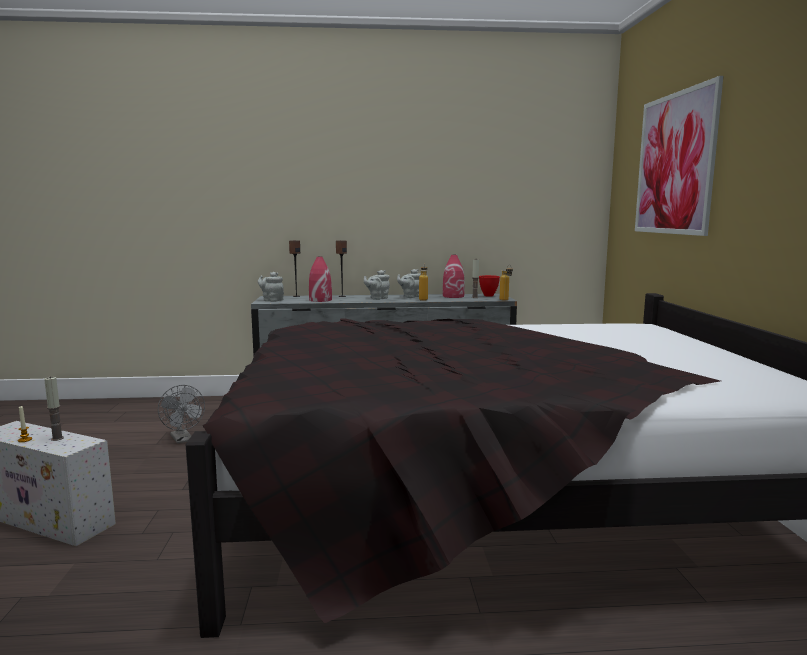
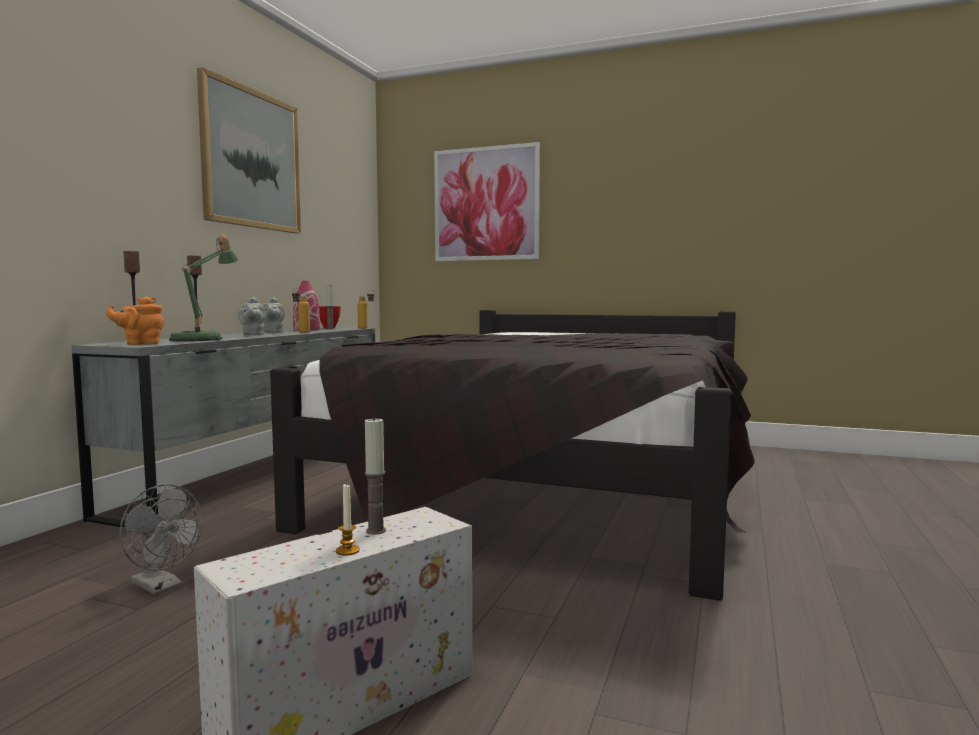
camera: 65 degrees left, 5 degrees down
(183, 439) = (162, 587): grey fan -> grey fan turned 45 degrees clockwise
(272, 300) = (140, 344): grey teapot -> orange teapot
(320, 300) = (203, 339): red vase -> table lamp
(421, 157) = (251, 159): none -> picture

